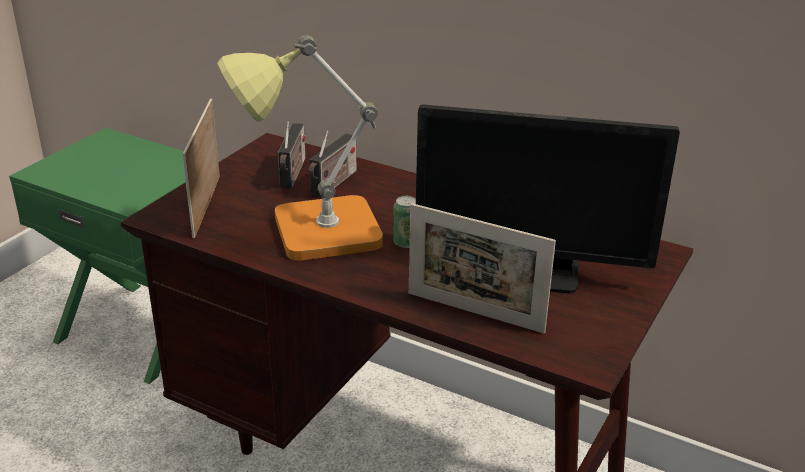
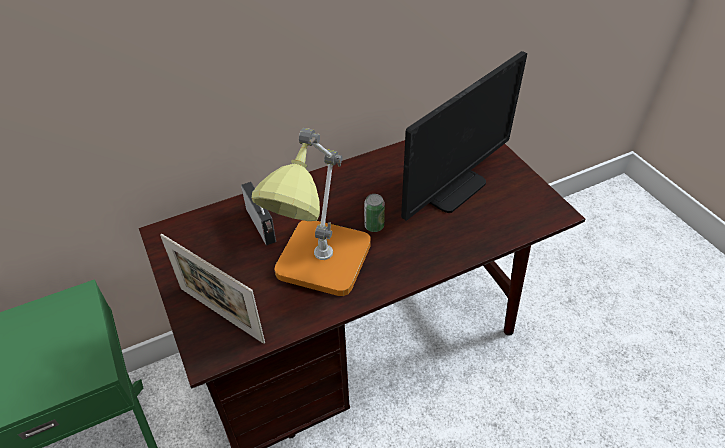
camera: 55 degrees left, 15 degrees up
(293, 174) = (224, 242): radio -> none
(475, 312) = (477, 233): picture frame -> none

